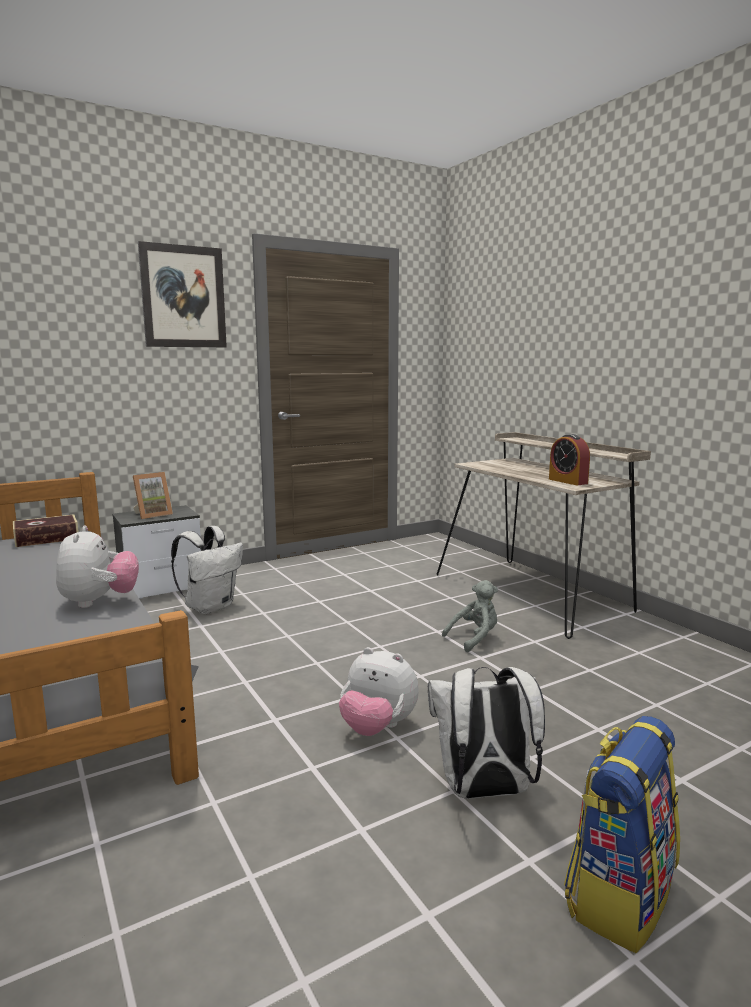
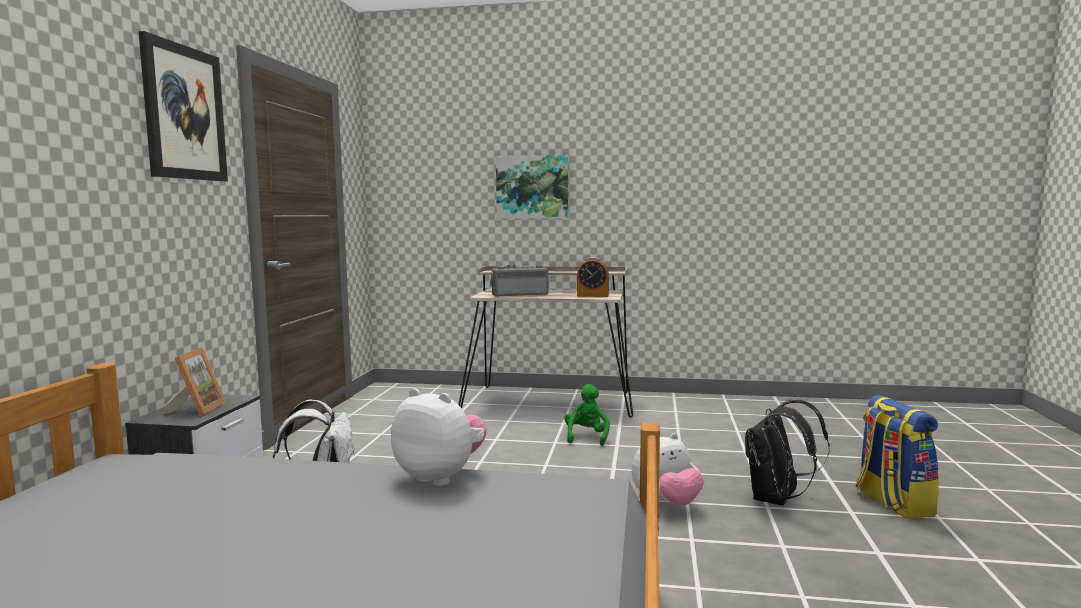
camera: 50 degrees left, 5 degrees down
(47, 538) = (109, 471): book -> none
(474, 638) = (587, 437): grey plush toy -> green plush toy
(484, 792) = (777, 500): white backpack -> black backpack
(506, 468) = (519, 294): none -> radio
(567, 344) = (532, 187): none -> picture

